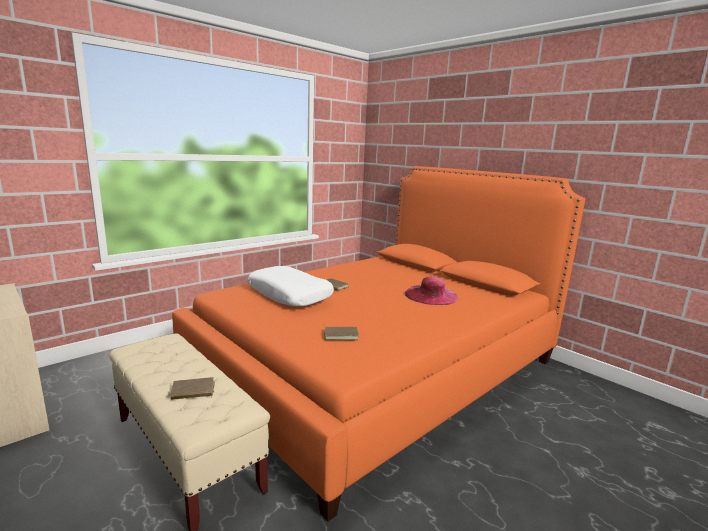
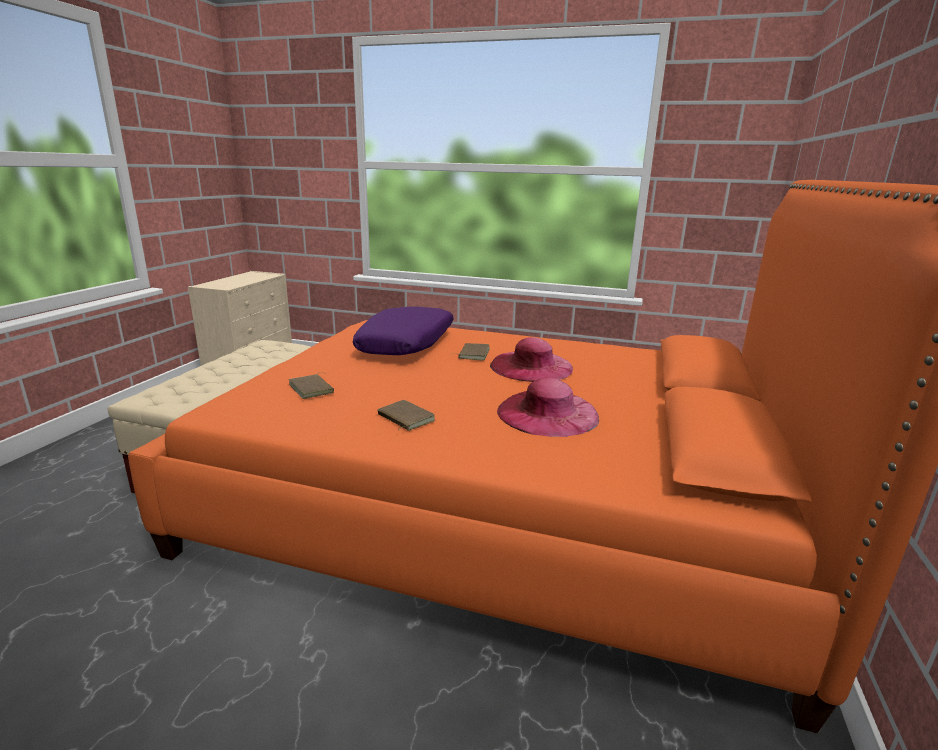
camera: 60 degrees right, 5 degrees up
(193, 392) = (194, 380): brown book -> brown book (404, 418)
(290, 295) = (407, 343): white pillow -> purple pillow
(369, 281) = (531, 366): none -> pink hat

